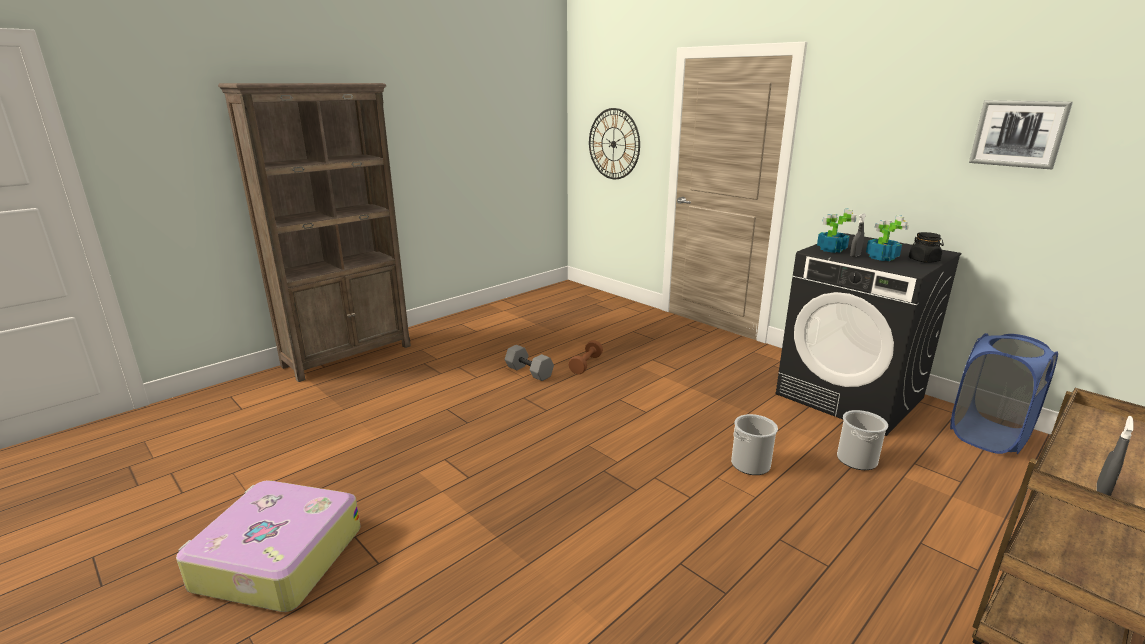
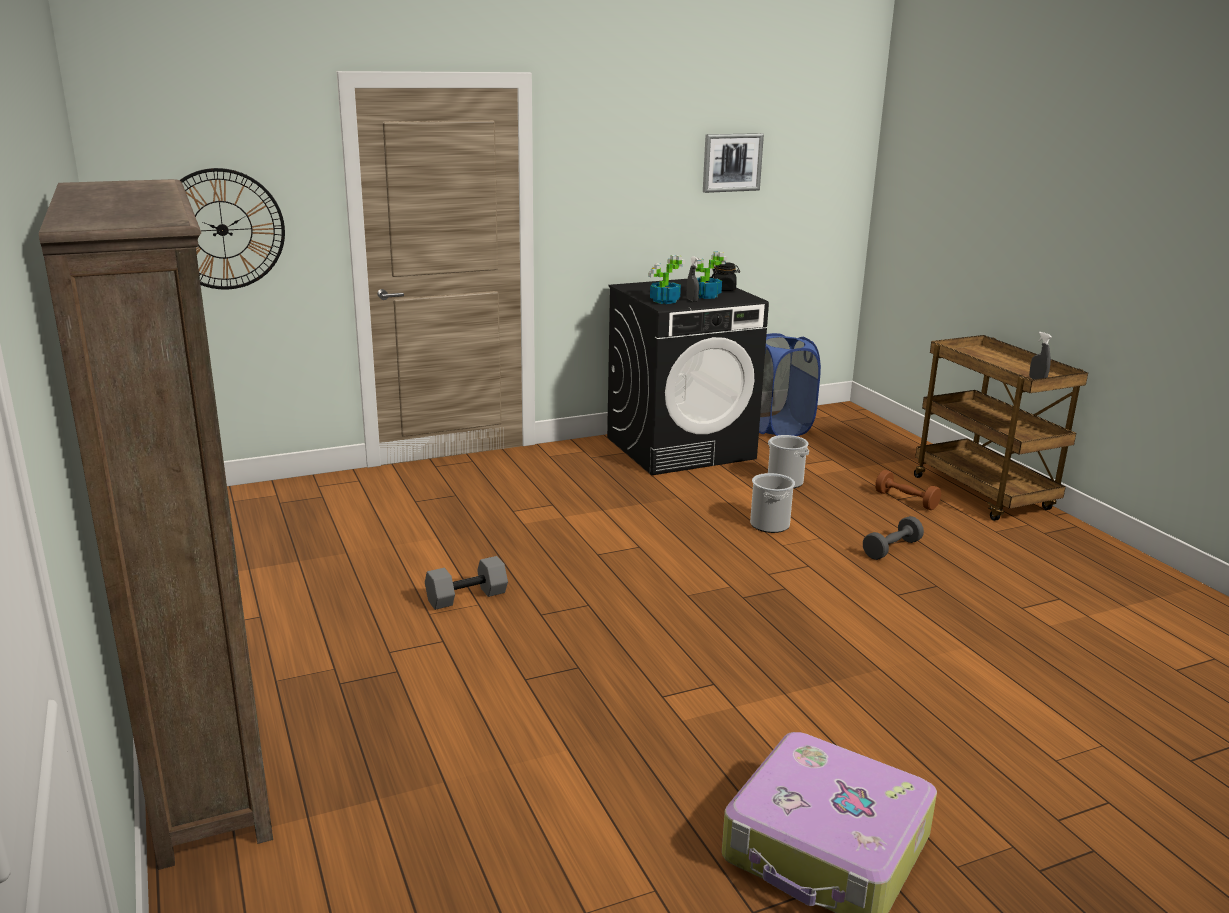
camera: 70 degrees left, 0 degrees up
(586, 365) = (485, 554): brown dumbbell -> brown dumbbell (906, 500)
(781, 549) = (891, 549): none -> grey dumbbell

